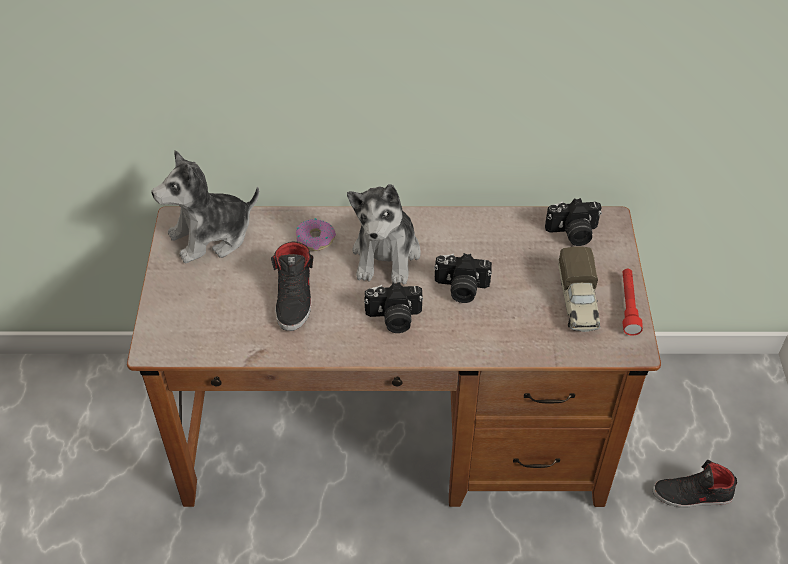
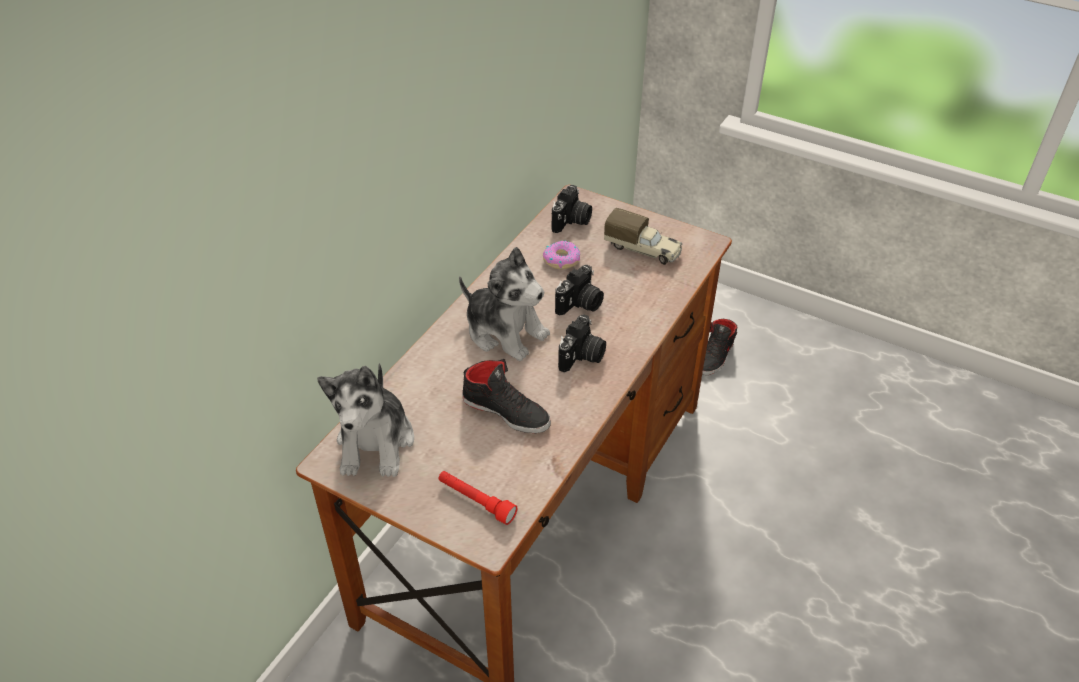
camera: 60 degrees left, 5 degrees down
(315, 239) = (446, 369): donut -> donut (561, 259)
(628, 306) = (665, 227): red flashlight -> red flashlight (476, 501)

